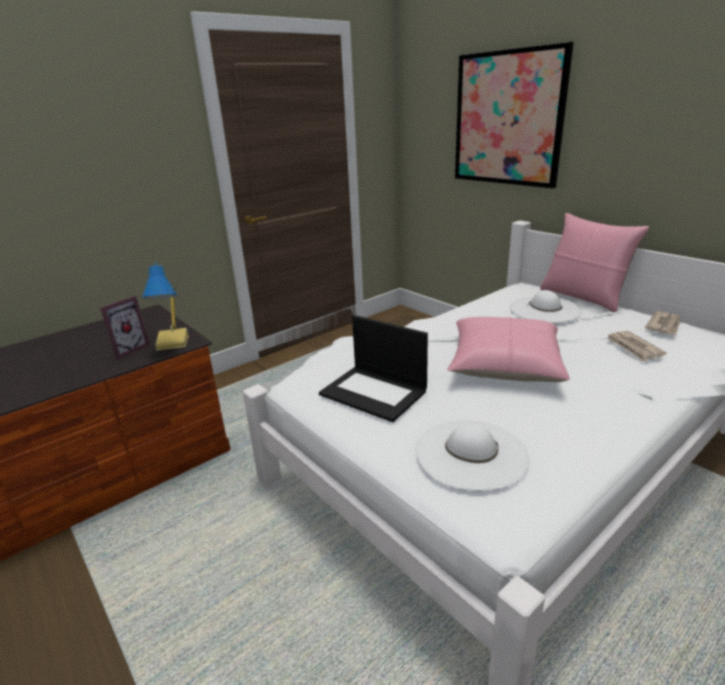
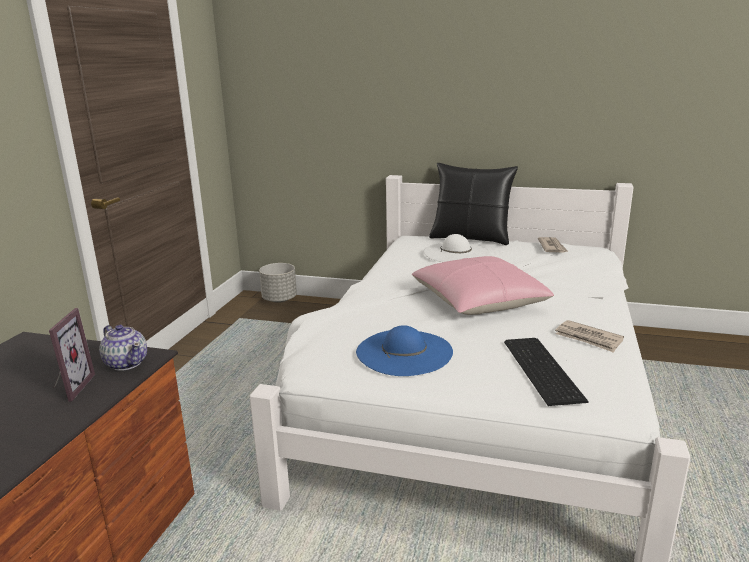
camera: 35 degrees left, 5 degrees down
(174, 342) = (126, 363): table lamp -> teapot
(374, 392) = (404, 352): laptop -> blue hat
(419, 318) = (279, 299): none -> grey planter
(470, 453) = (540, 370): white hat -> keyboard
(507, 119) = (363, 77): picture -> none
(583, 297) = (470, 238): pink pillow -> black pillow
(634, 348) = (553, 267): newspaper -> newspaper (588, 338)

